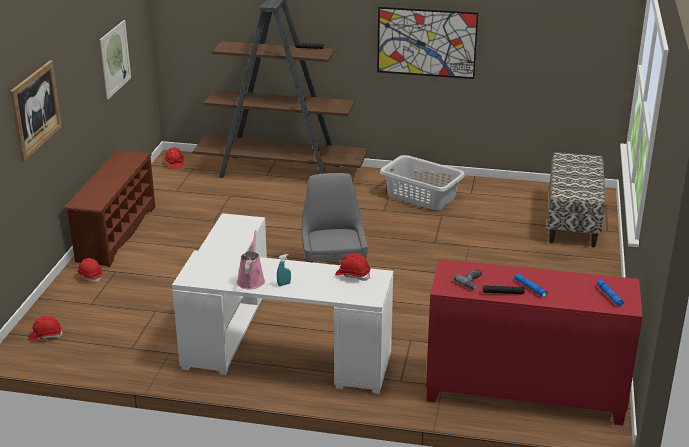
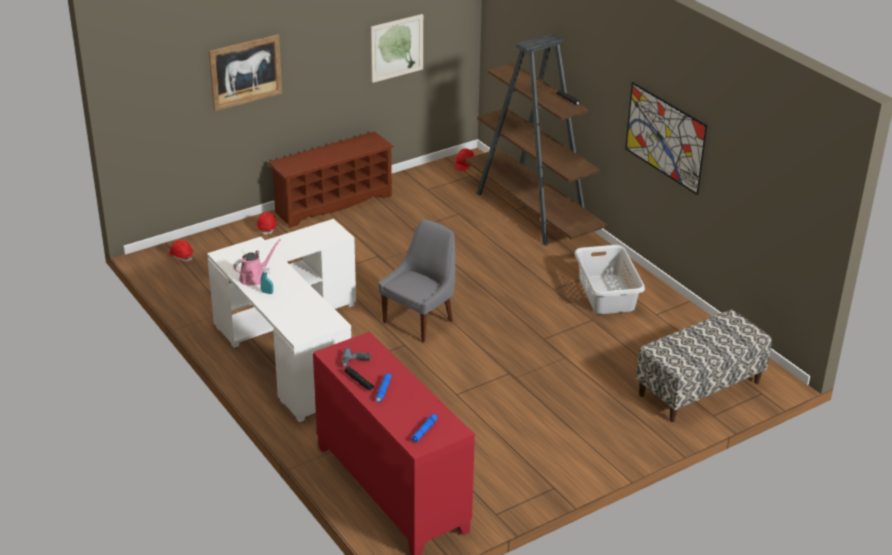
camera: 45 degrees right, 5 degrees up
(353, 275) = (319, 312): red hard hat -> none

